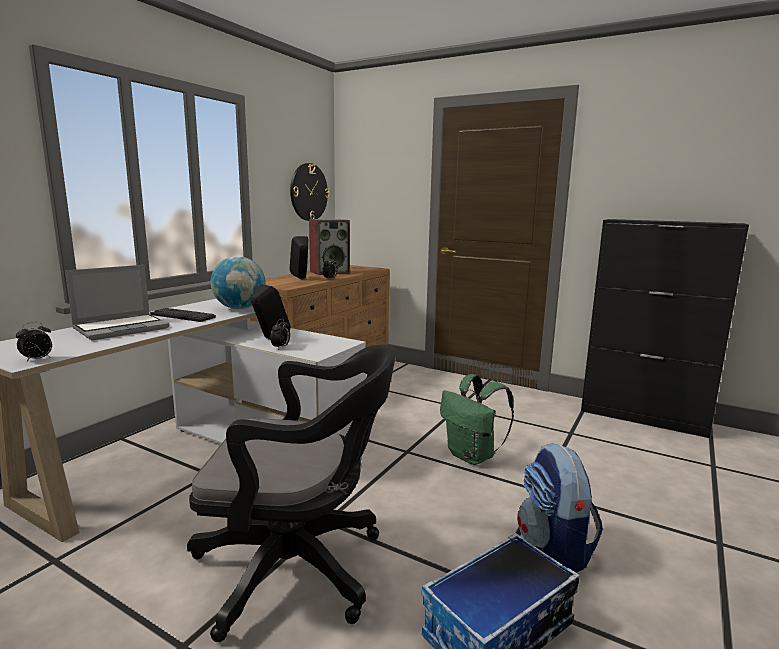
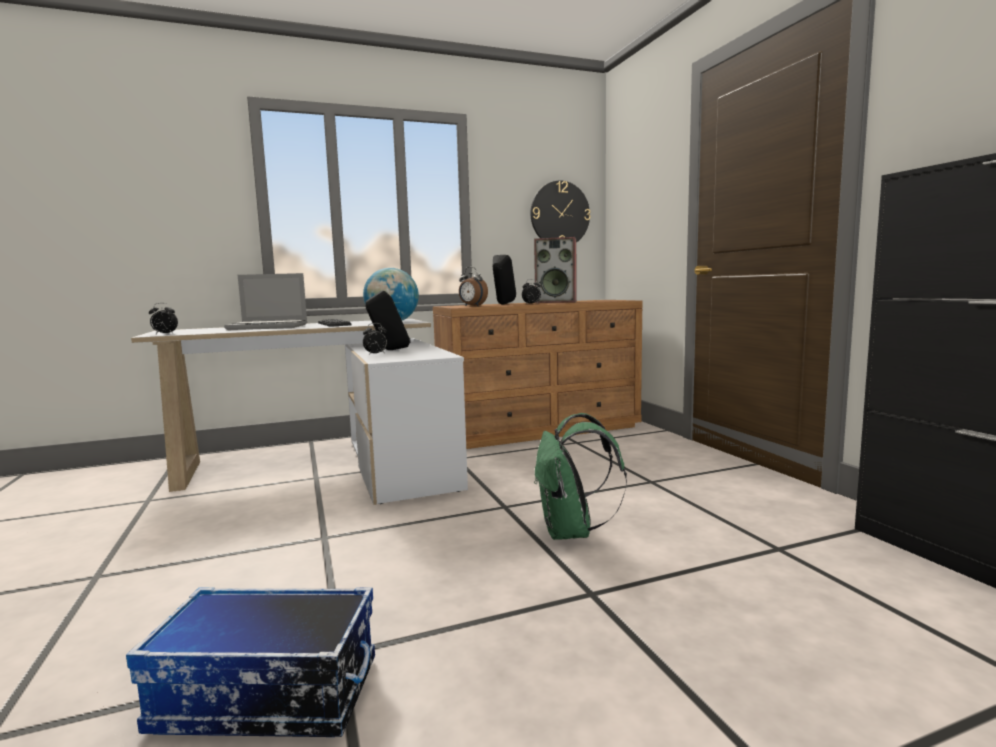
camera: 40 degrees right, 5 degrees down
(288, 284) = (472, 306): none -> alarm clock
(299, 568) = (241, 562): black office chair -> none
(554, 549) = (482, 658): backpack -> none

